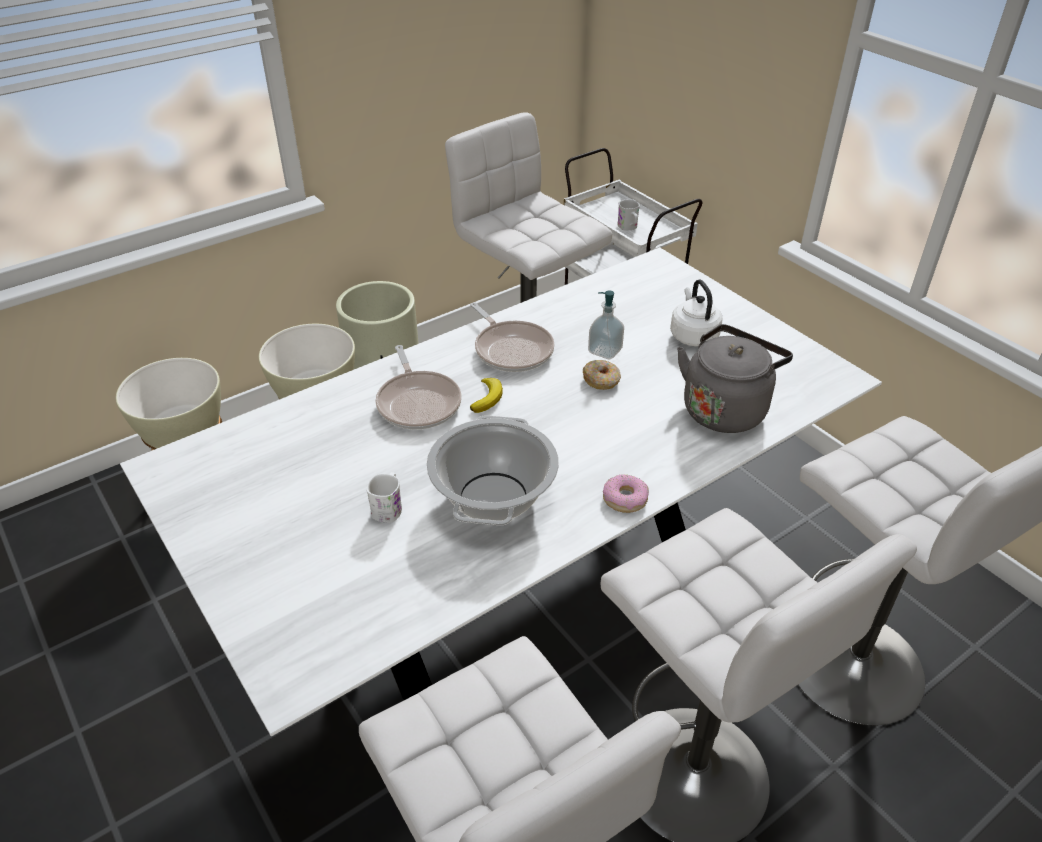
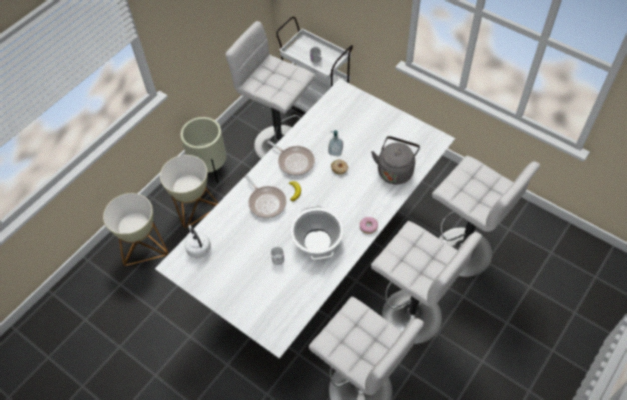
camera: 15 degrees left, 15 degrees up
(692, 335) = (370, 132): white kettle -> white kettle (198, 248)

